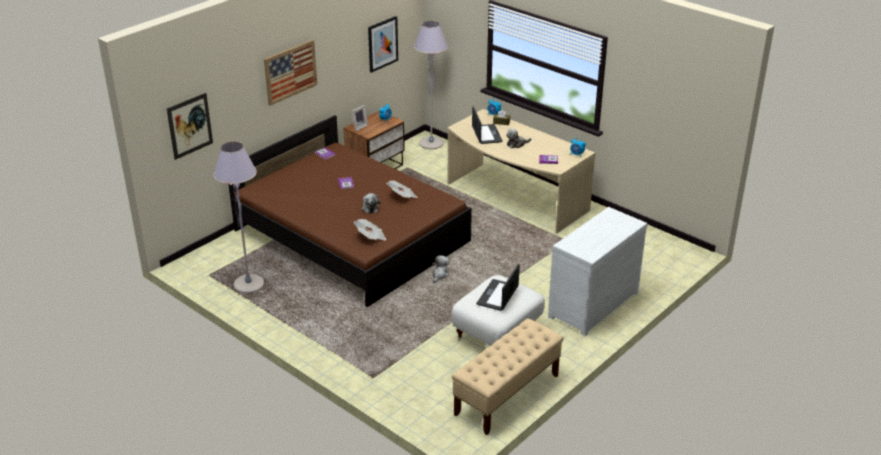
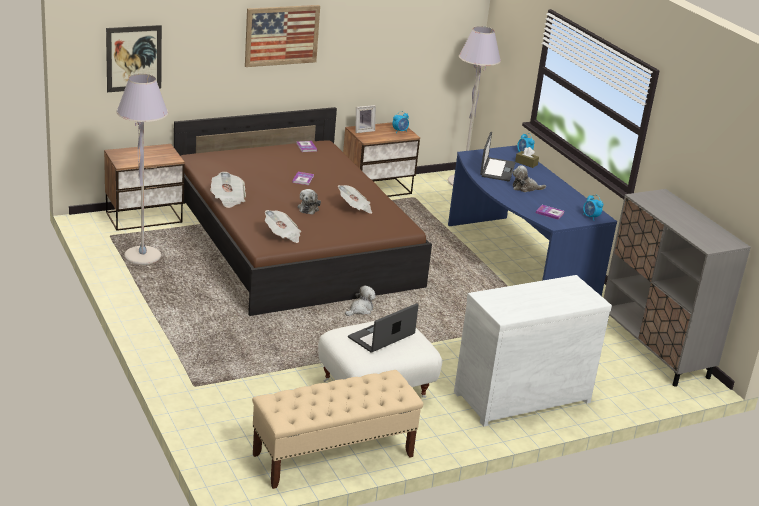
camera: 20 degrees right, 5 degrees down
(223, 250) = (145, 218): none -> nightstand
(305, 219) = (228, 199): none -> newspaper
(382, 44) = (419, 40): picture -> none
(514, 198) = (516, 261): beige desk -> blue desk
(649, 238) = (655, 350): none -> grey cabinet

